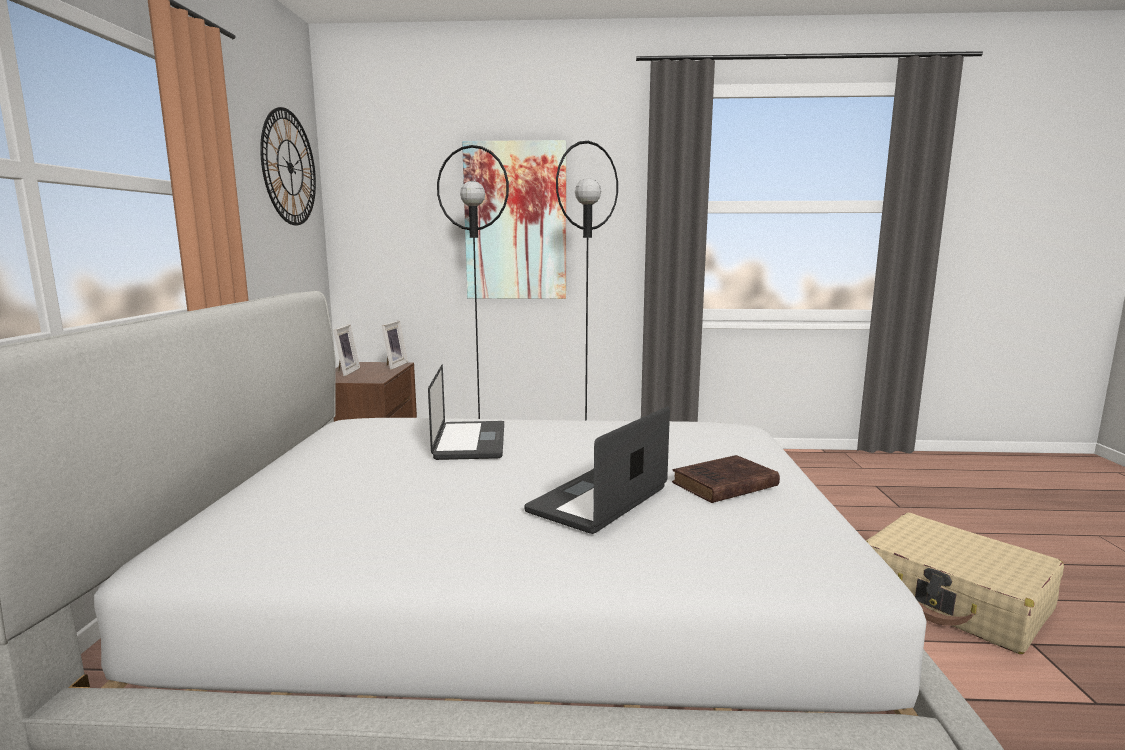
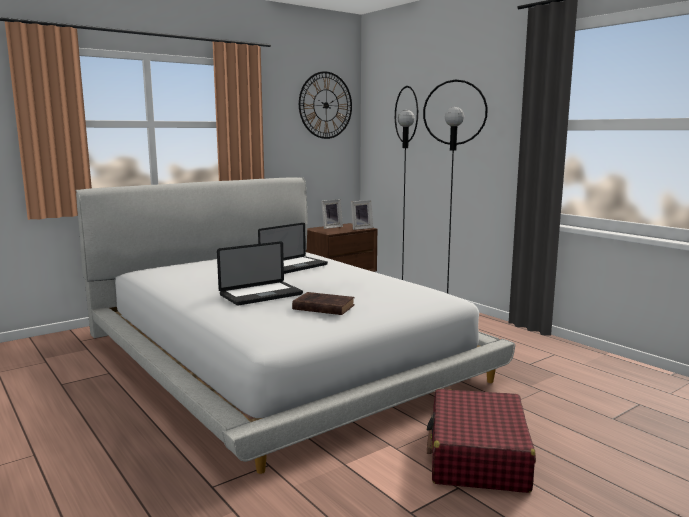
camera: 50 degrees right, 0 degrees up
(515, 221) = (449, 136): picture -> none
(598, 500) = (261, 295): laptop -> laptop turned 150 degrees clockwise
(954, 599) = (477, 455): beige suitcase -> red suitcase

